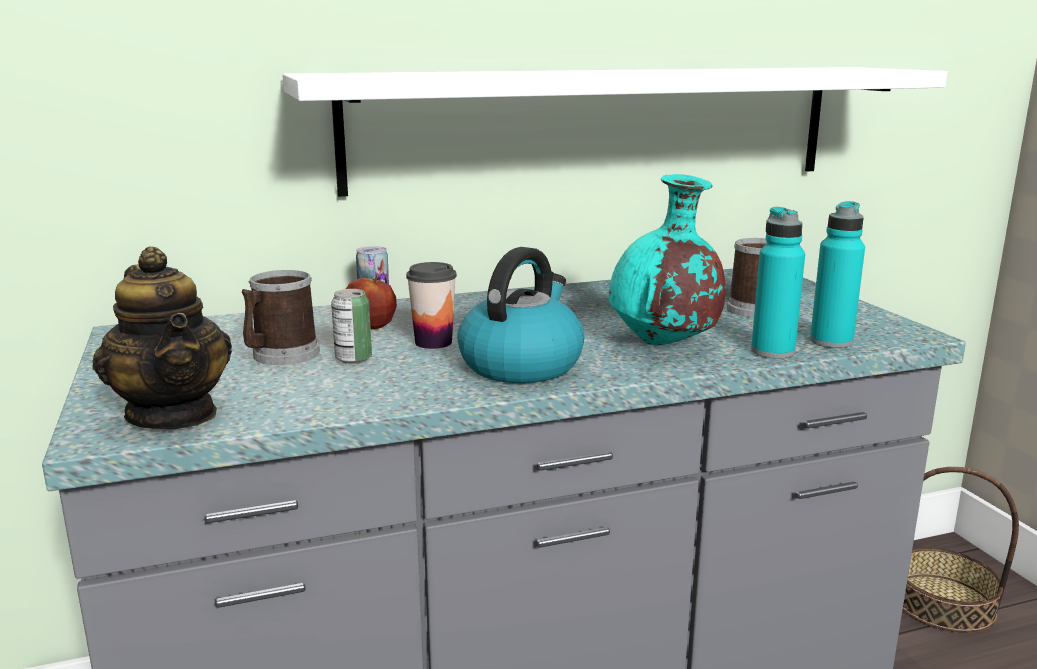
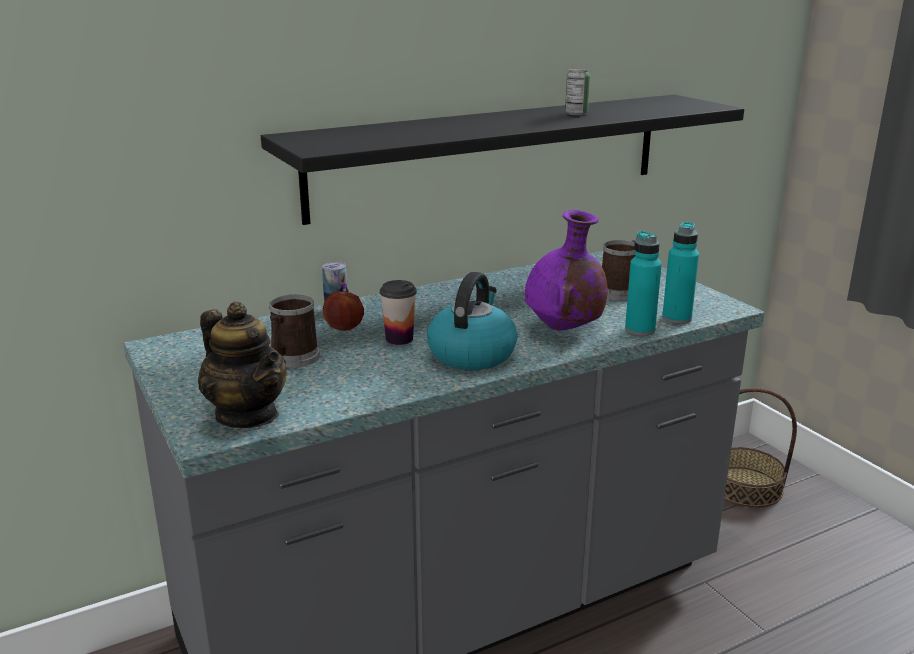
camera: 10 degrees left, 5 degrees up
(353, 359) = (348, 358): can -> can (576, 113)
(597, 127) = (491, 155): white shelf -> black shelf
(663, 345) = (564, 329): turquoise vase -> purple vase

